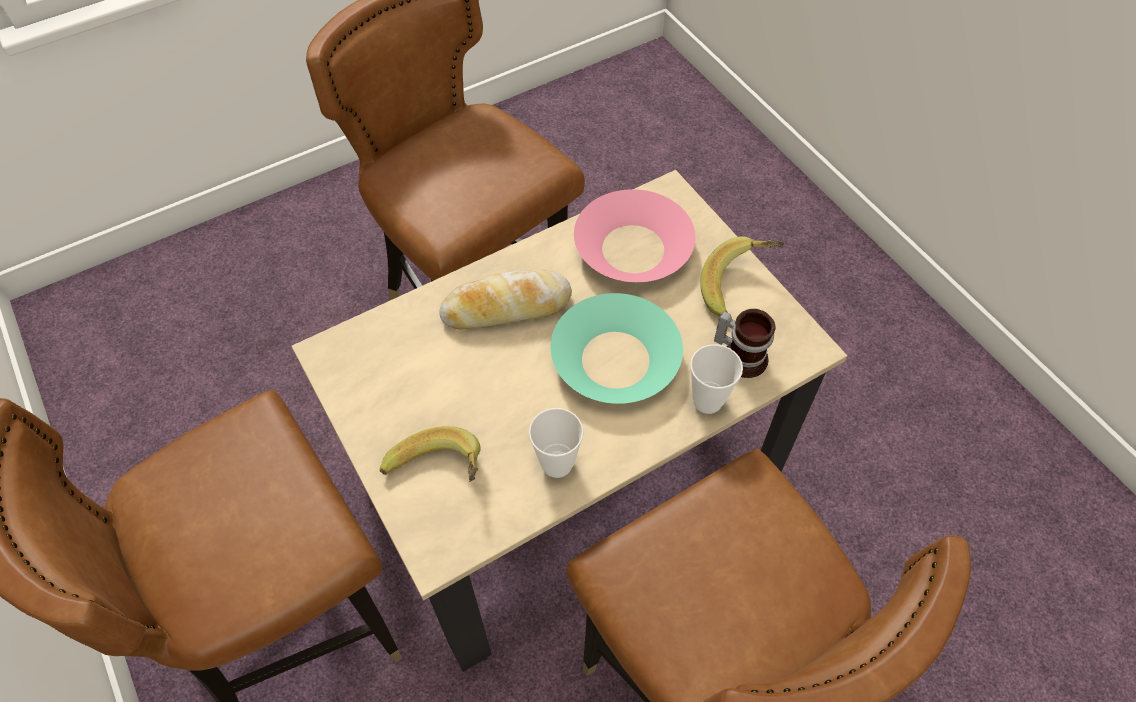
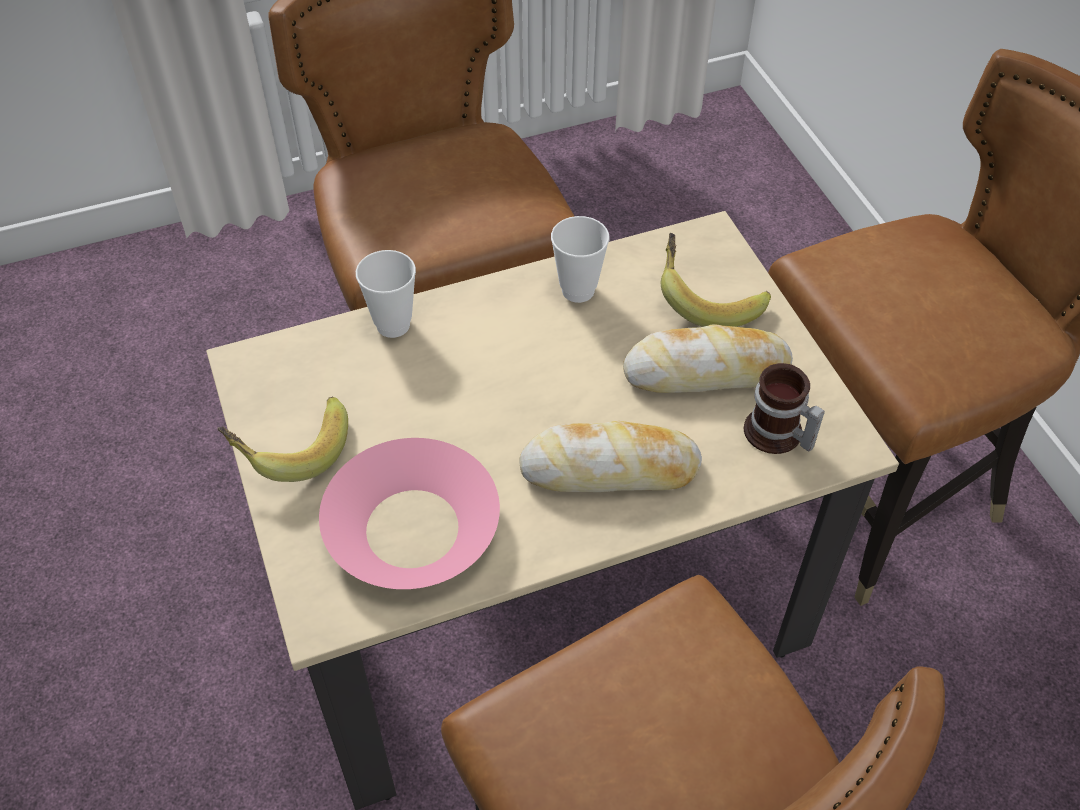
camera: 170 degrees left, 5 degrees down
(437, 399) = (706, 371): none -> bread
(615, 359) = (483, 384): turquoise bowl -> none
(741, 355) = (330, 366): mug -> mug (776, 436)

